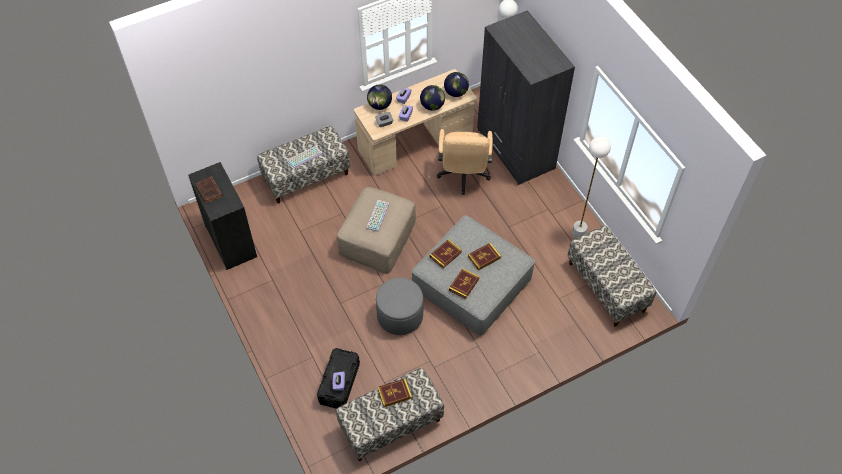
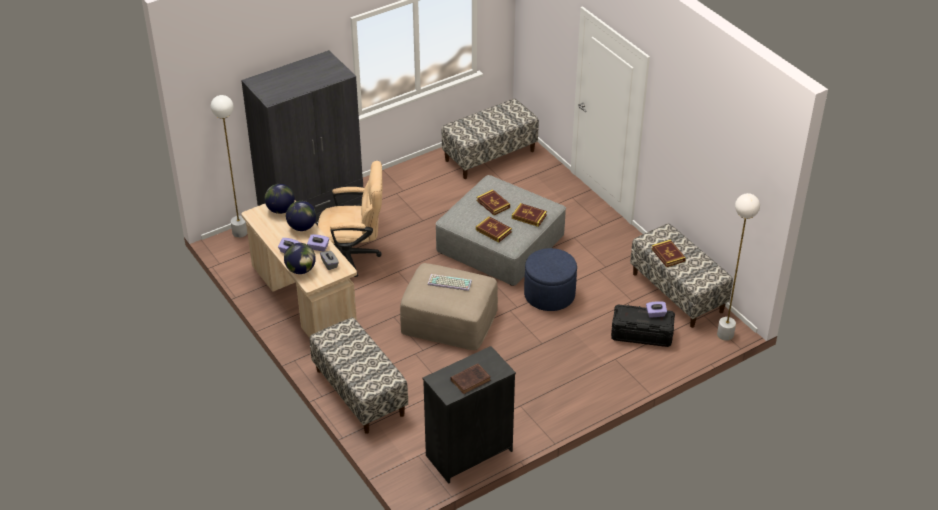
camera: 95 degrees left, 15 degrees down
(304, 156) = (363, 354): keyboard -> none
(400, 315) = (549, 295): grey ottoman -> blue ottoman
(578, 234) = (427, 173): white floor lamp -> white floor lamp (725, 335)

